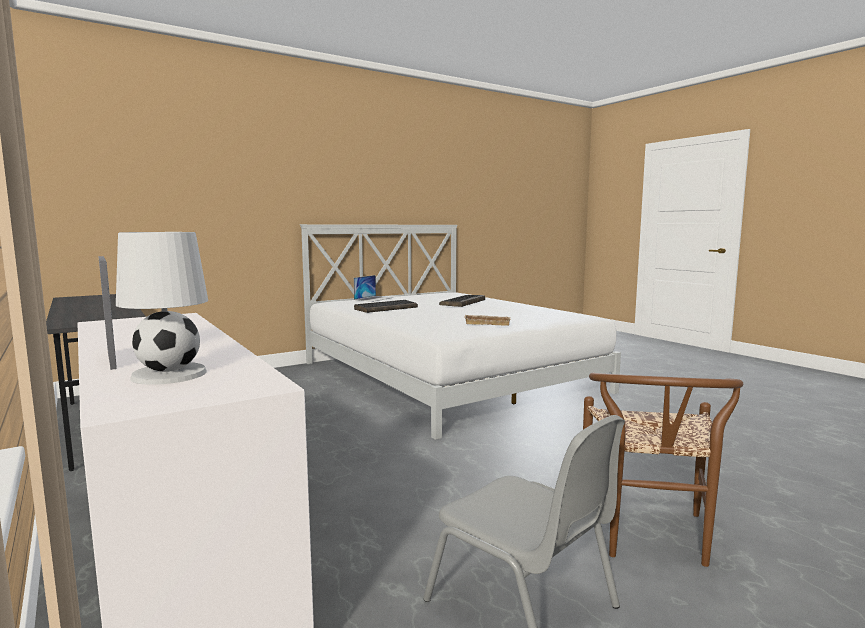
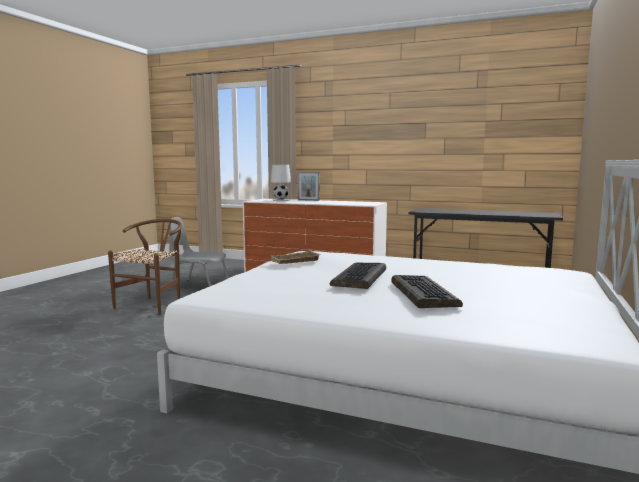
camera: 145 degrees right, 0 degrees up
(374, 298) = (565, 284): laptop -> none
(386, 308) = (460, 269): keyboard -> keyboard (360, 277)
(649, 538) = (153, 304): brown chair -> brown chair turned 45 degrees clockwise

